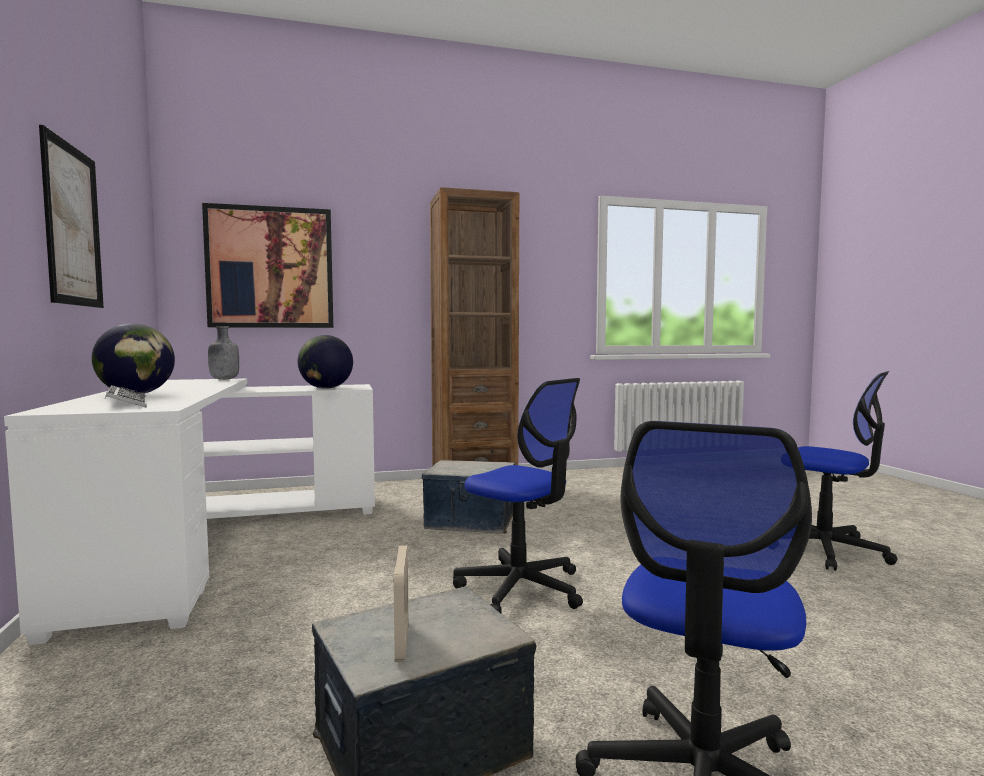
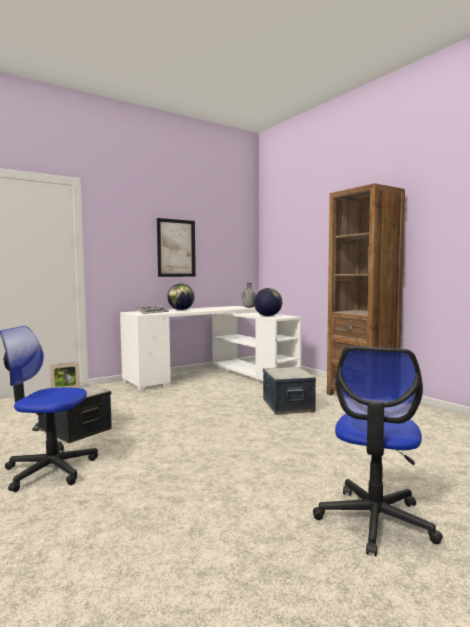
camera: 70 degrees right, 0 degrees up
(270, 268) = (291, 250): picture -> none
(521, 588) = (202, 427): office chair -> none

